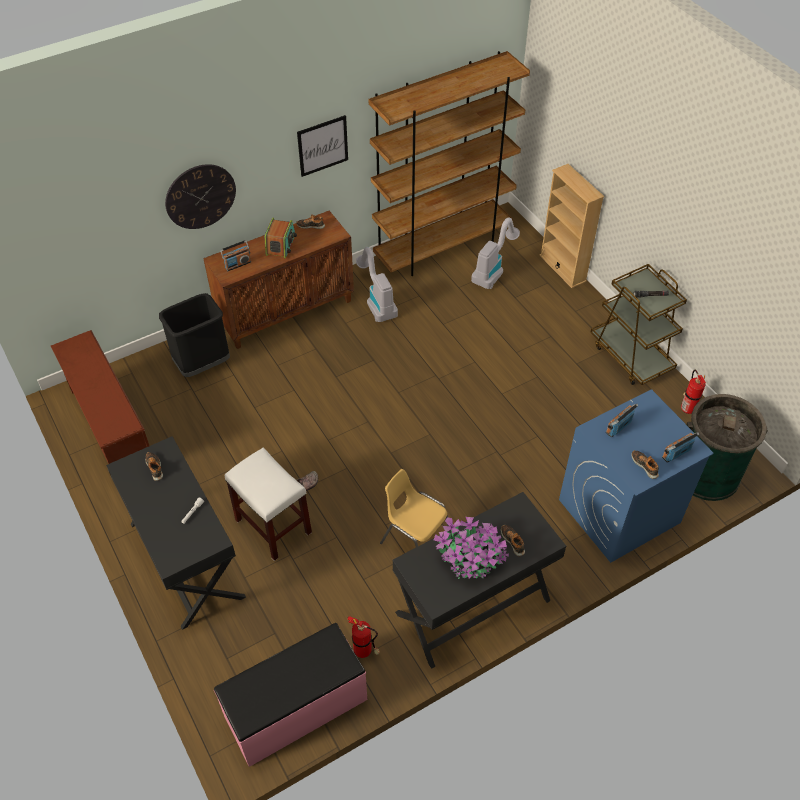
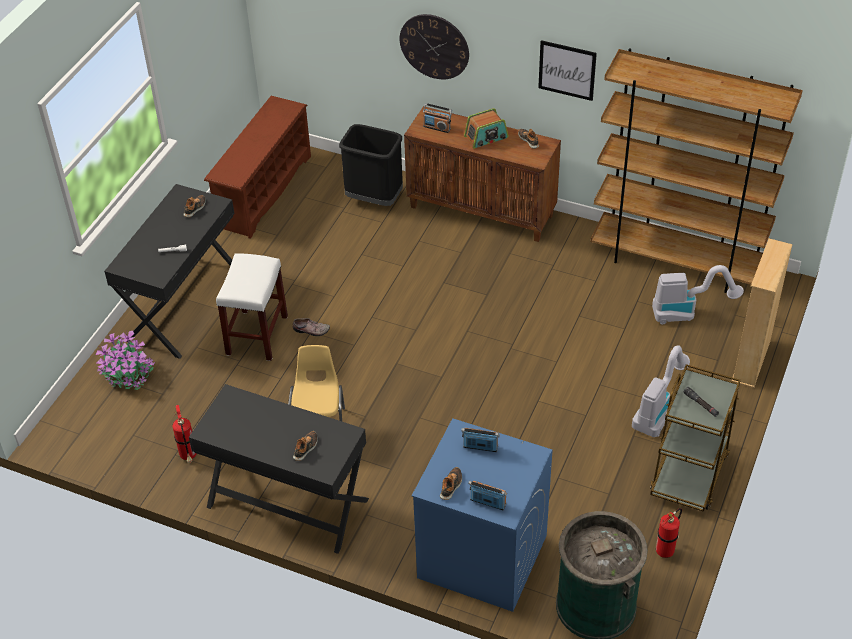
camera: 55 degrees right, 5 degrees down
(296, 708) = (108, 445): pink bench -> none
(376, 301) = (557, 258): vacuum cleaner -> vacuum cleaner (658, 410)
(470, 559) = (265, 430): potted plant -> potted plant (128, 374)

